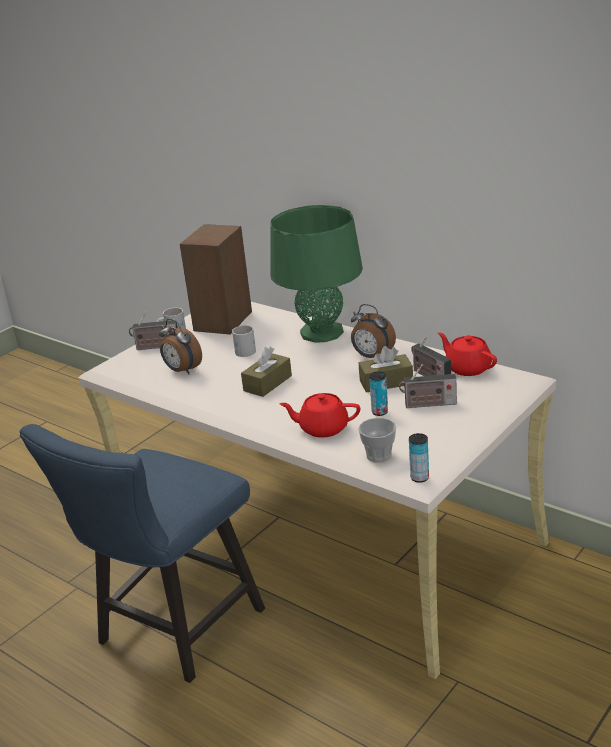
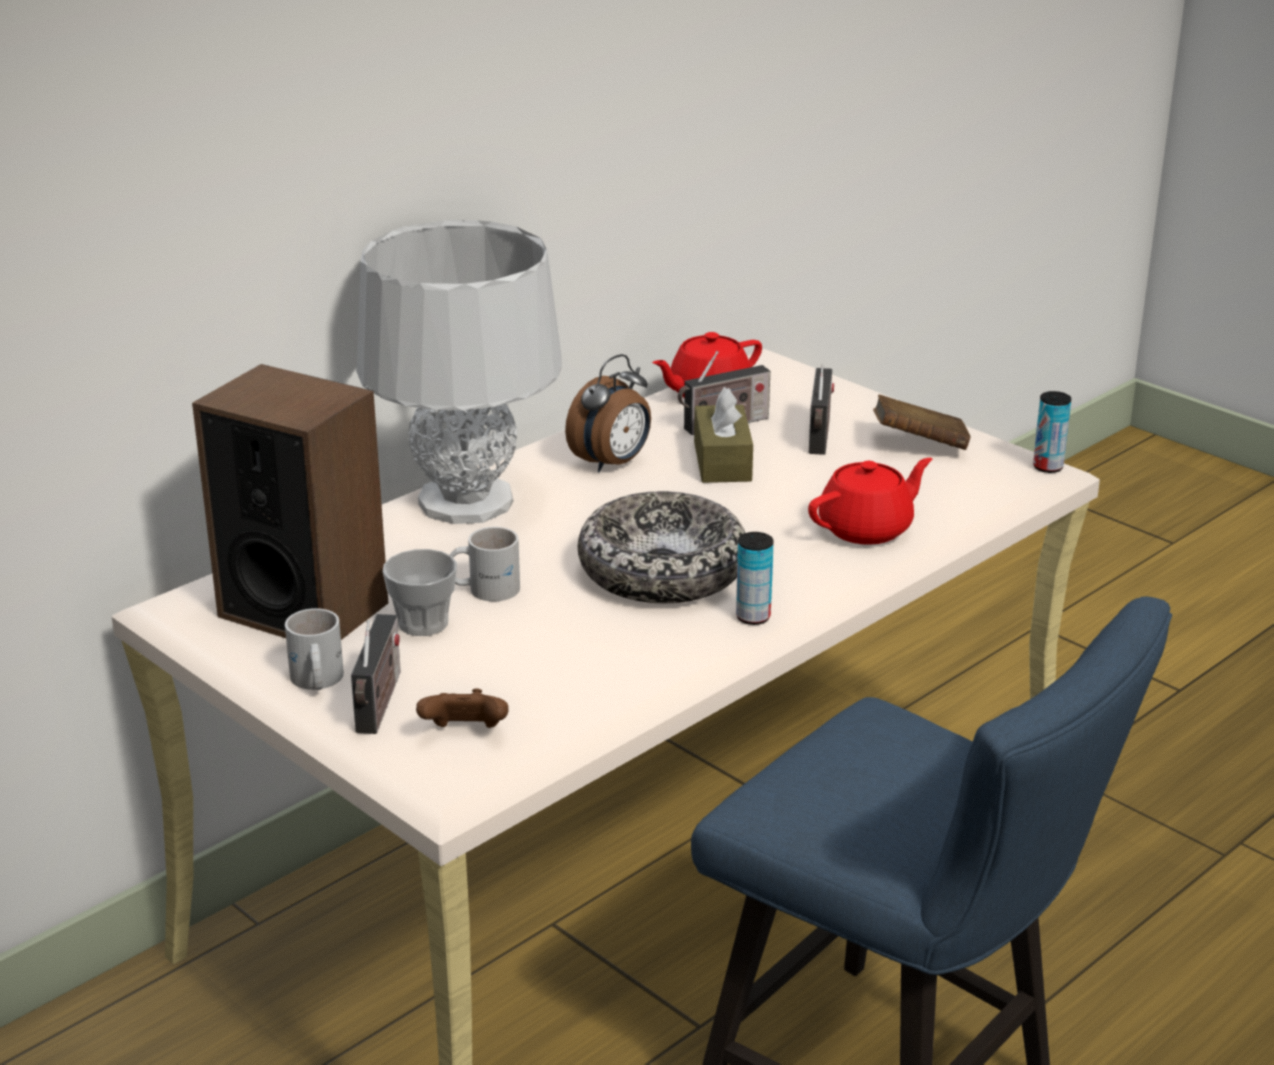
camera: 85 degrees left, 0 degrees up
(136, 365) = (465, 733): none -> brown game controller
(182, 370) = (538, 669): alarm clock -> none
(267, 383) = (662, 571): brown tissue box -> bowl
(321, 332) = (465, 501): green table lamp -> grey table lamp
(323, 428) = (867, 529): red teapot -> red teapot turned 135 degrees counterclockwise
(379, 412) = (829, 476): can -> can (753, 617)
(379, 455) = (973, 490): cup -> cup (423, 623)
(431, 434) = (919, 445): none -> brown book

